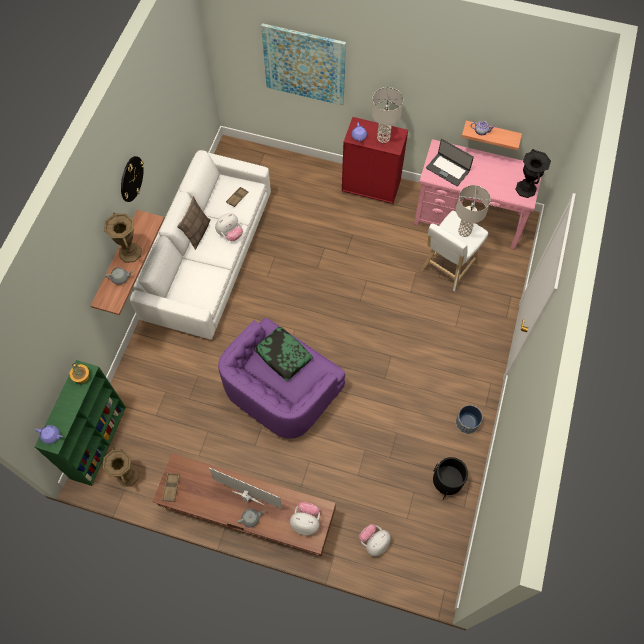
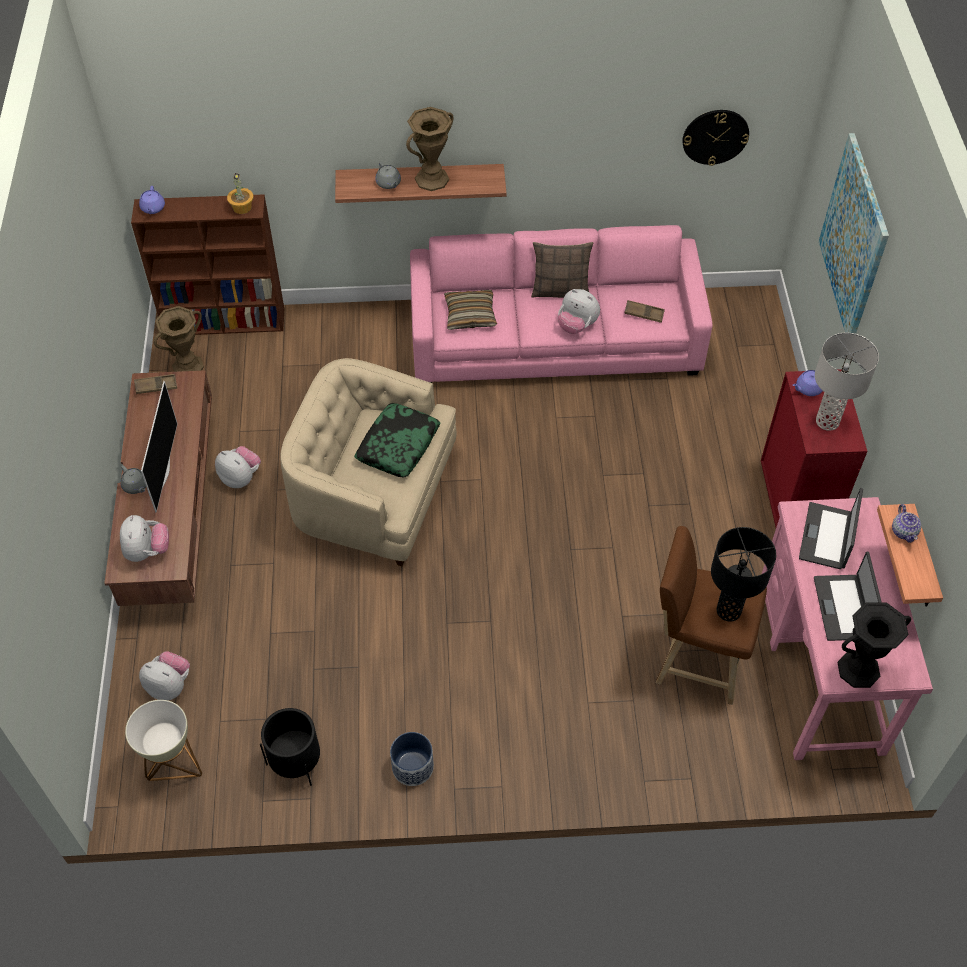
camera: 70 degrees right, 10 degrees down
(99, 441) = (225, 321): green bookcase -> brown bookcase
(131, 179) = (517, 114): wall clock -> wall clock (715, 136)
(194, 286) = (470, 315): none -> pillow
(208, 256) = (554, 338): white sofa -> pink sofa
(237, 464) = (241, 478): none -> plush toy
(281, 390) = (373, 494): purple armchair -> beige armchair
(426, 552) = (172, 763): none -> planter
(447, 269) = (695, 659): white stool -> brown stool
(464, 231) = (729, 610): white table lamp -> black table lamp
(490, 180) = (844, 608): none -> laptop

